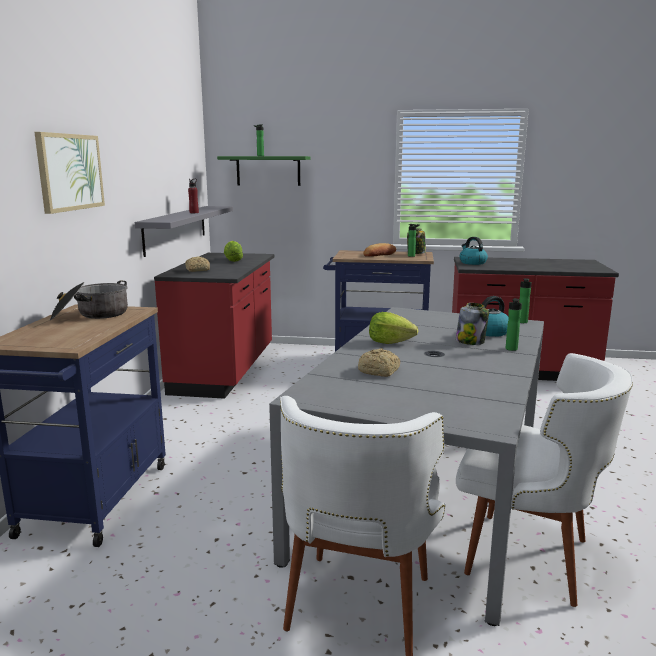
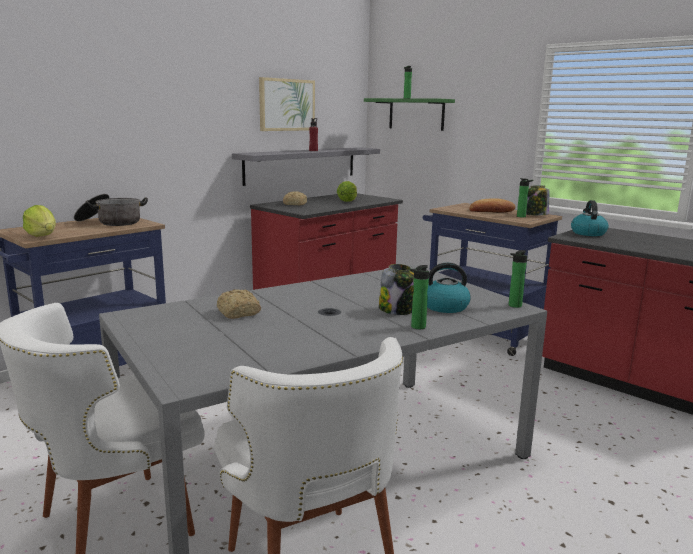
camera: 35 degrees right, 0 degrees up
(70, 172) = (139, 104): picture -> picture (286, 105)
(390, 342) = (319, 293): lettuce -> lettuce (43, 236)

